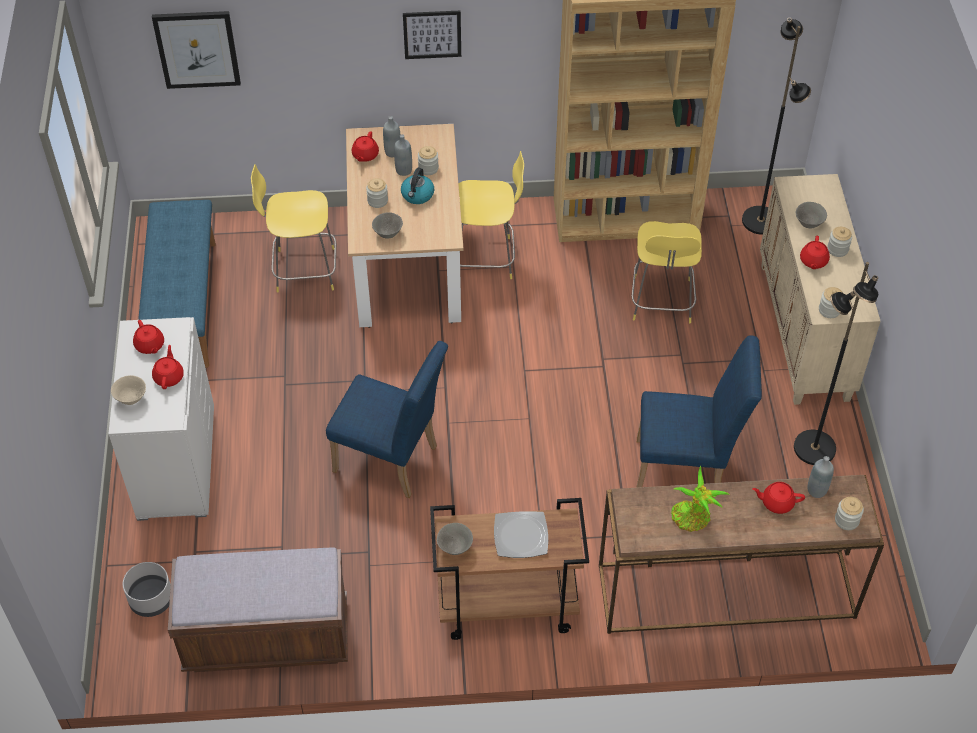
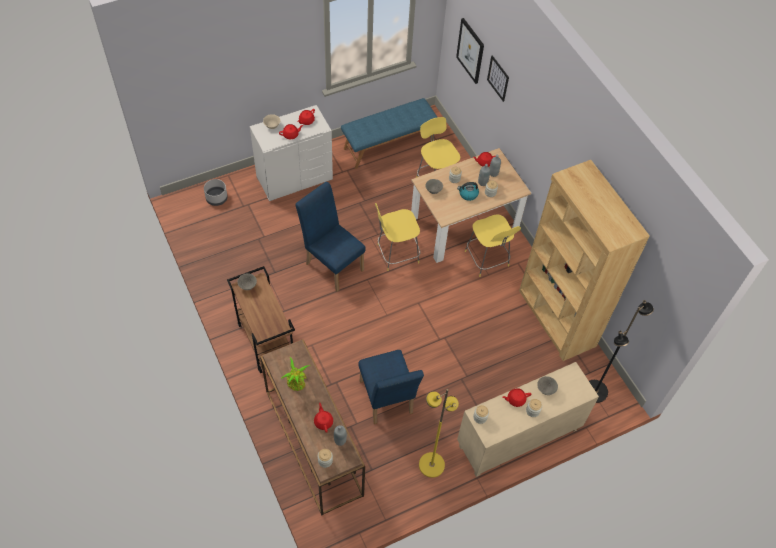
camera: 65 degrees right, 5 degrees up
(266, 637) = (212, 249): brown bench -> none
(392, 462) = (332, 263): blue chair -> blue chair turned 135 degrees clockwise
(432, 34) = (538, 139): picture -> picture (498, 78)
(521, 535) = (265, 312): plate -> none
(661, 302) = (501, 355): yellow stool -> yellow stool (396, 254)
(813, 448) = (431, 464): black floor lamp -> yellow floor lamp

